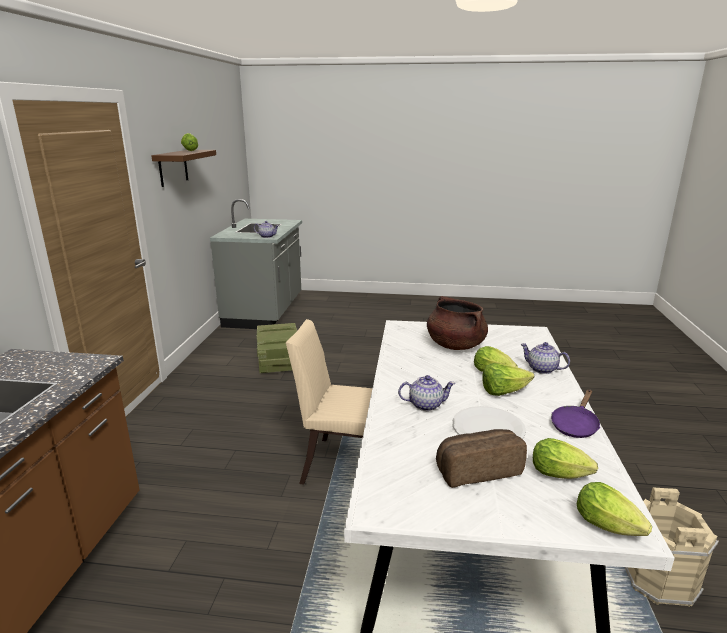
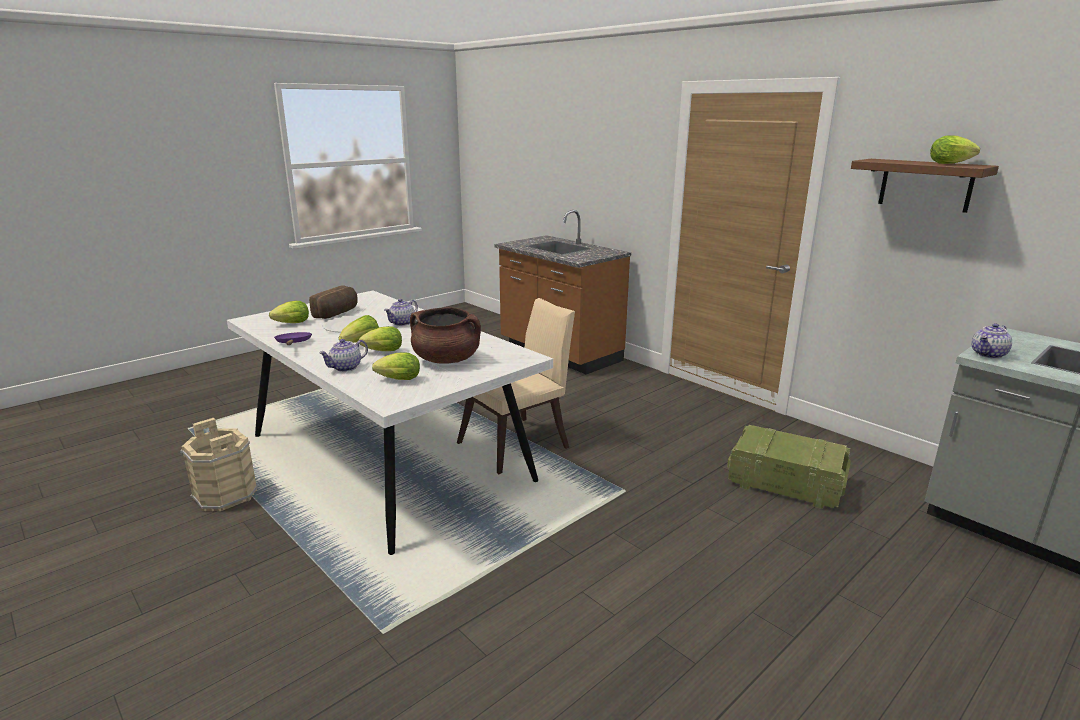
camera: 130 degrees right, 0 degrees up
(541, 369) = (345, 368): teapot -> teapot turned 150 degrees clockwise
(610, 528) = (258, 317): lettuce -> lettuce (396, 380)

